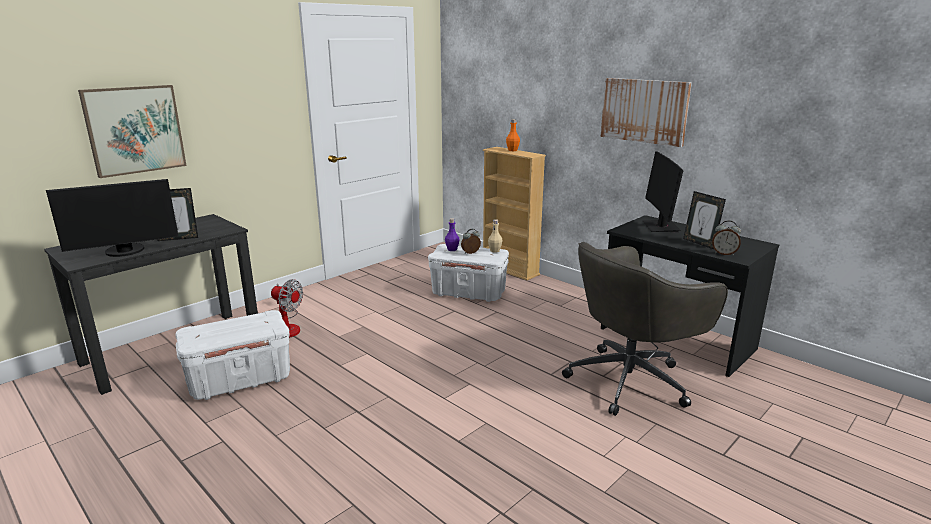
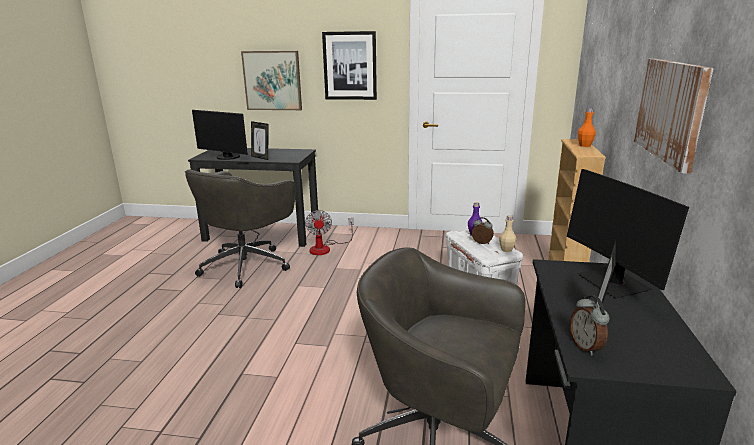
camera: 55 degrees right, 0 degrees up
(239, 381) = (247, 265): white storage box -> grey office chair
(242, 100) = (350, 66): none -> picture
(660, 227) = (613, 283): monitor -> monitor turned 75 degrees counterclockwise

